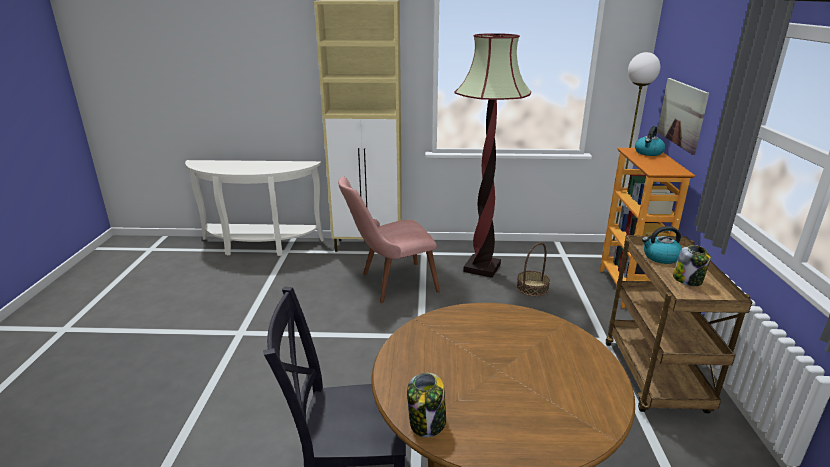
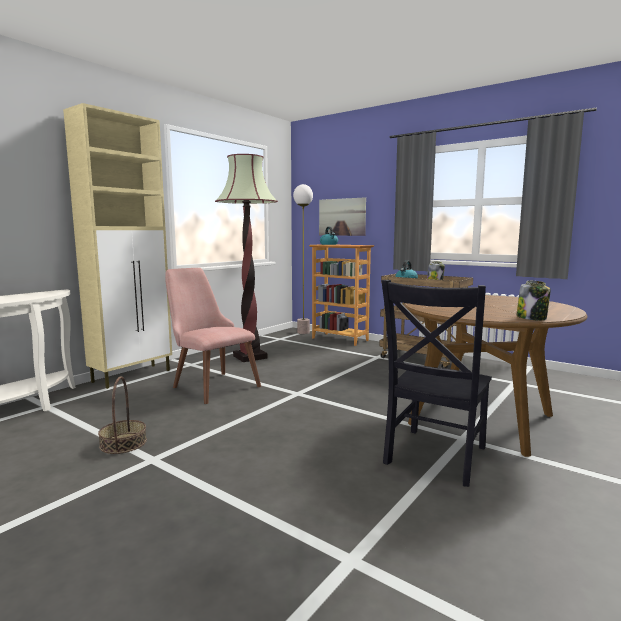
camera: 55 degrees left, 15 degrees down
(390, 284) = (209, 384): pink chair -> pink chair turned 120 degrees clockwise
(532, 288) = (299, 354): basket -> basket (123, 443)

